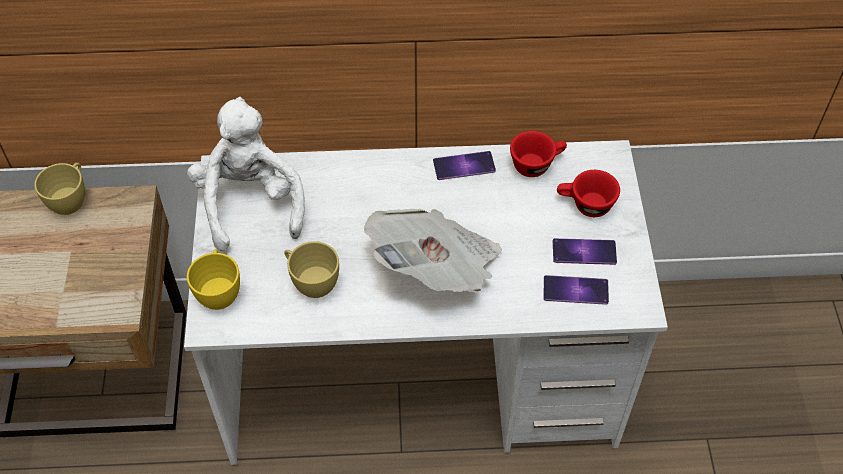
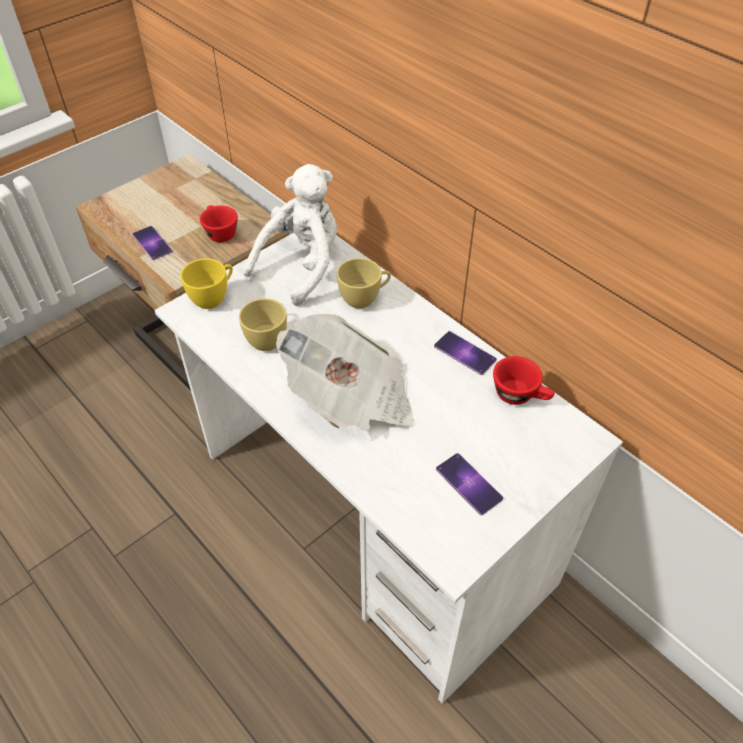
camera: 50 degrees right, 5 degrees down
(71, 200) = (237, 202): yellow cup -> yellow cup (364, 298)
(575, 290) = (423, 502): phone -> phone (152, 243)
(585, 205) = (517, 454): red cup -> red cup (219, 232)

